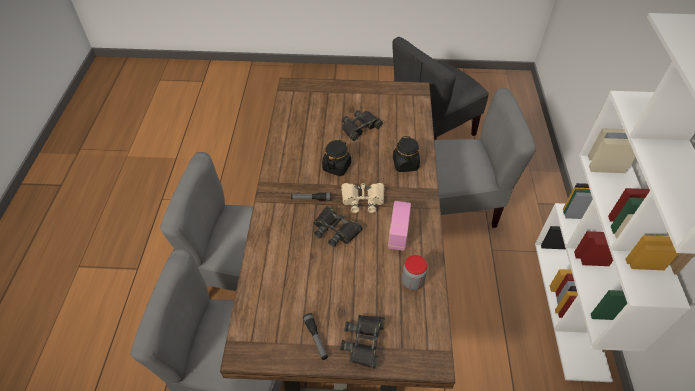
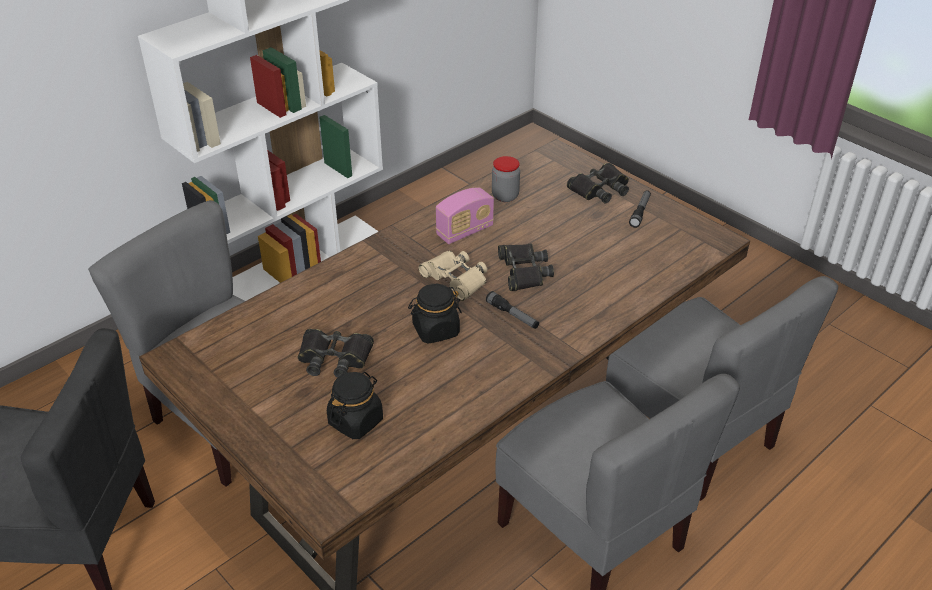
camera: 135 degrees left, 10 degrees down
(405, 164) = (354, 281): black jar -> black jar (356, 421)

